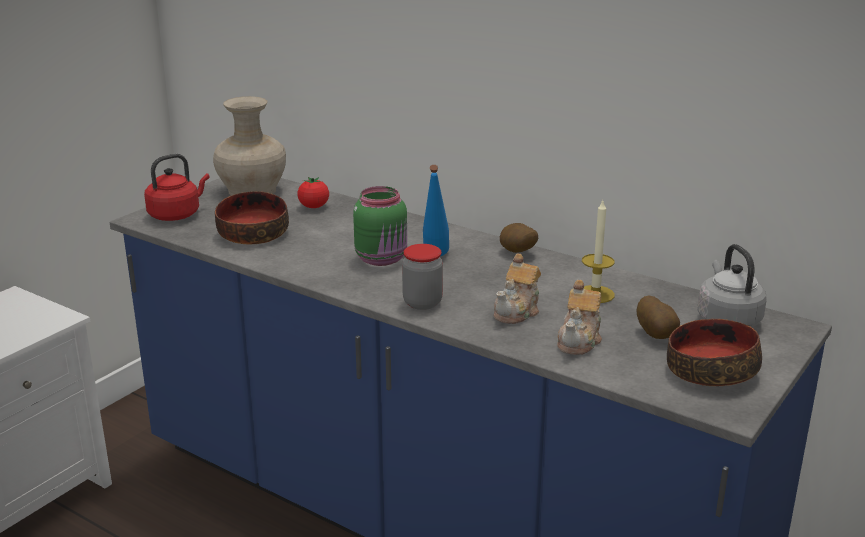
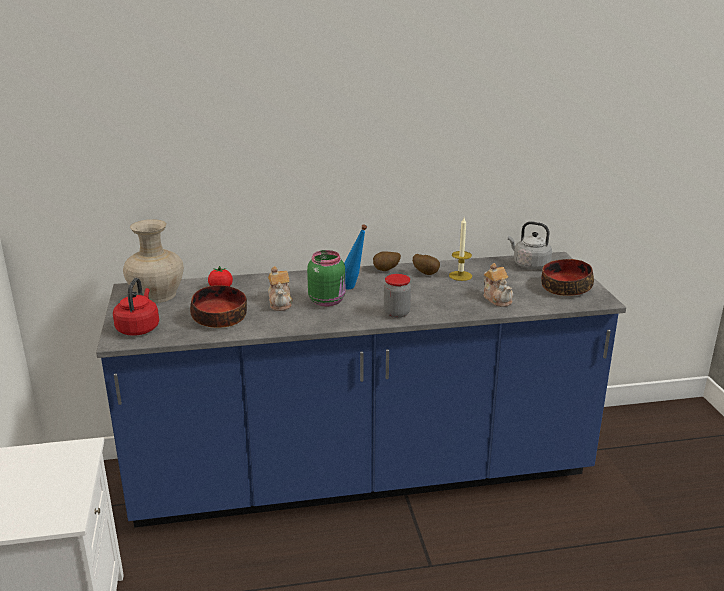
camera: 45 degrees left, 0 degrees up
(518, 312) = (447, 298): teapot -> teapot (280, 302)
(657, 334) = (519, 282): potato -> potato (426, 273)

